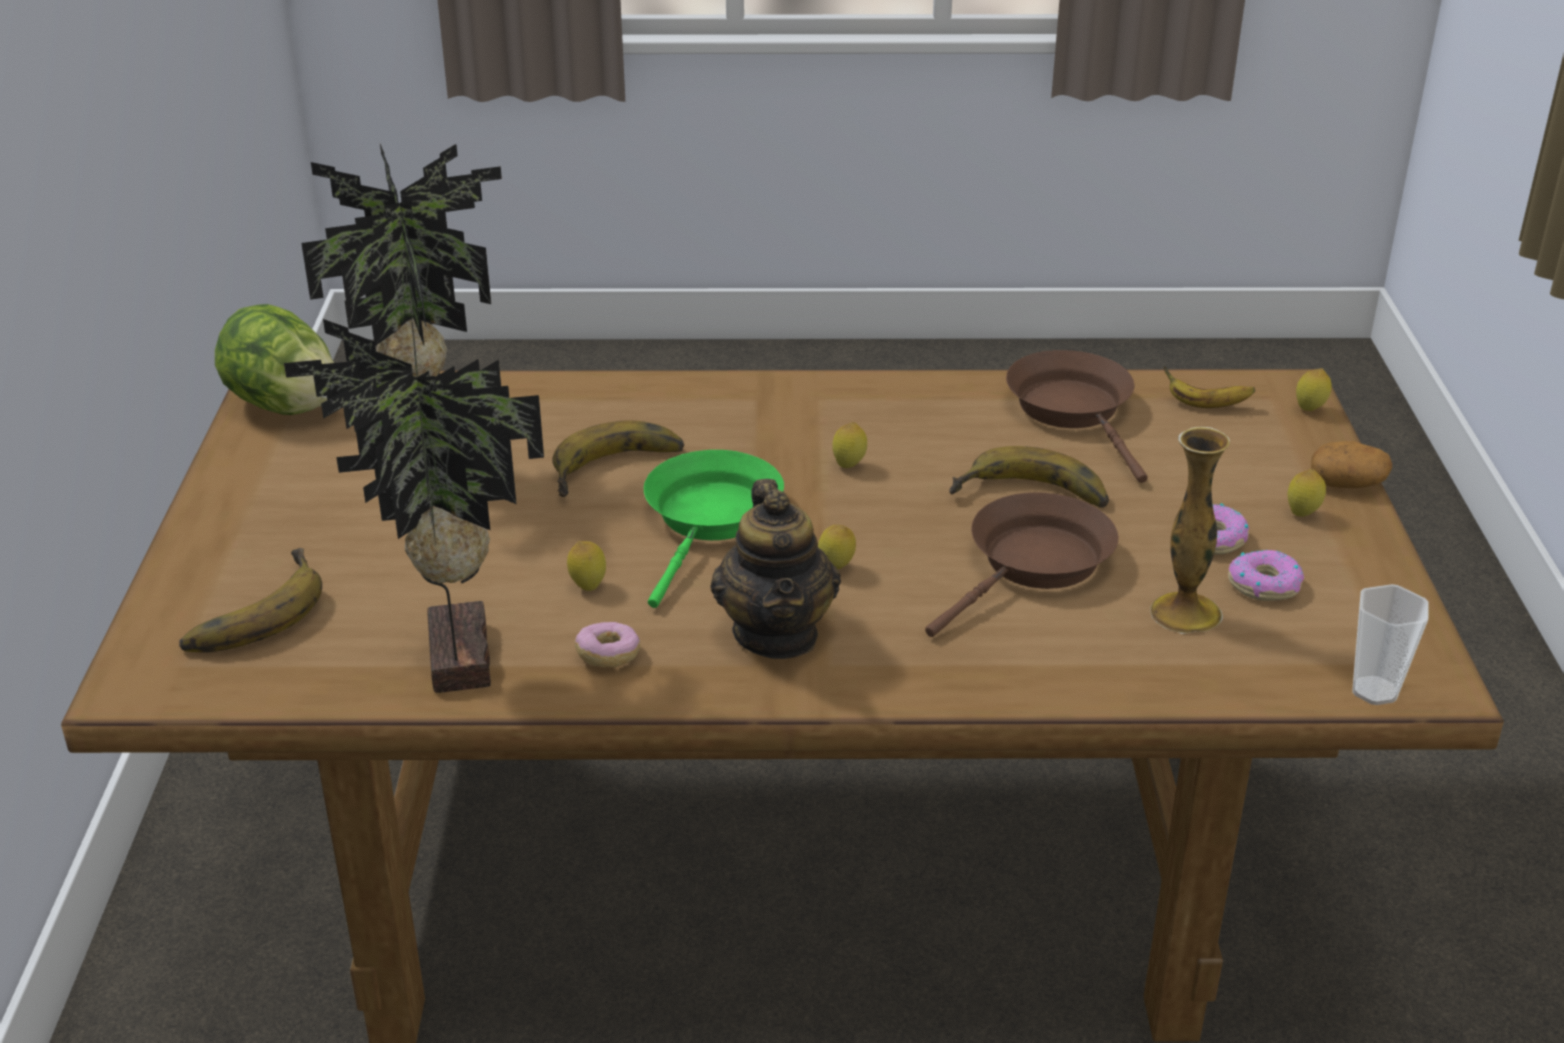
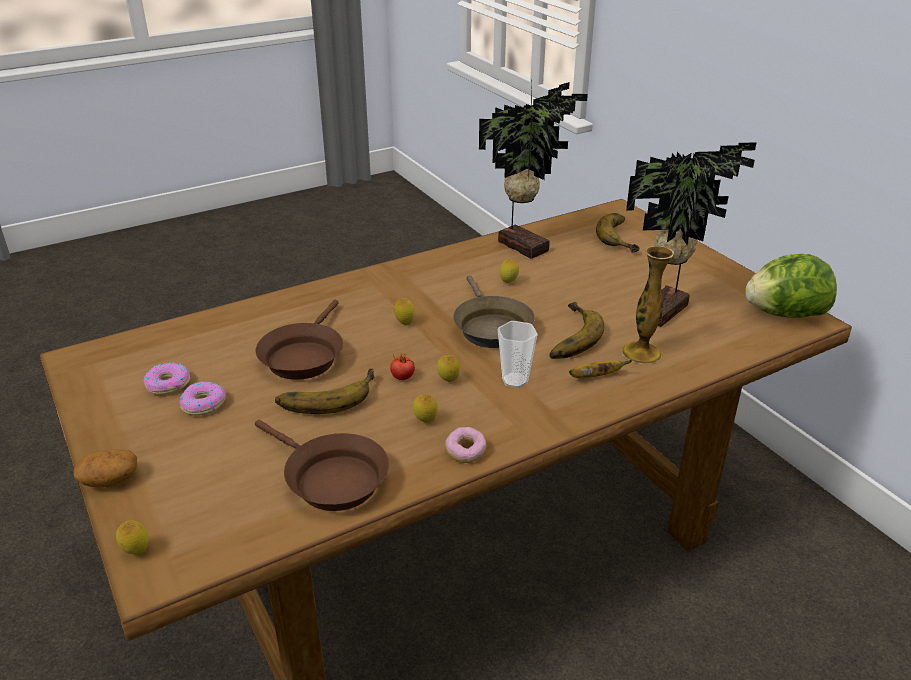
camera: 150 degrees right, 0 degrees up
(608, 656) = (467, 262): donut -> donut (465, 452)
(711, 520) = (490, 327): green frying pan -> brown frying pan
(777, 634) = (406, 289): teapot -> none
(907, 489) = (403, 377): none -> tomato
(1185, 613) = (211, 355): vase -> vase (641, 353)
(1205, 405) = (228, 524): banana -> banana (596, 377)
(1302, 514) = (144, 441): lemon -> lemon (425, 421)
(1374, 691) = (106, 346): cup -> cup (515, 380)

